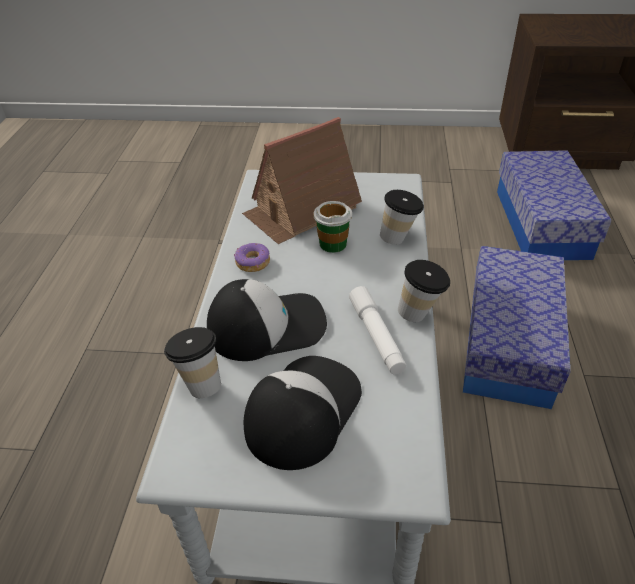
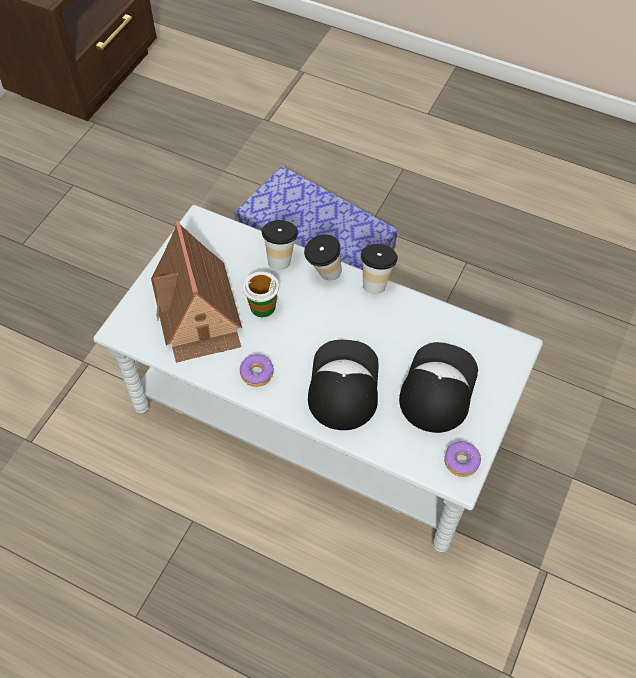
camera: 70 degrees left, 15 degrees up
(200, 383) = (385, 446): cup -> cup (323, 274)
(200, 465) = (461, 461): none -> donut
(302, 410) = (437, 387): cap -> cap turned 60 degrees clockwise
(376, 336) = (386, 318): white flashlight -> none
(541, 223) = (186, 152): storage box -> none

